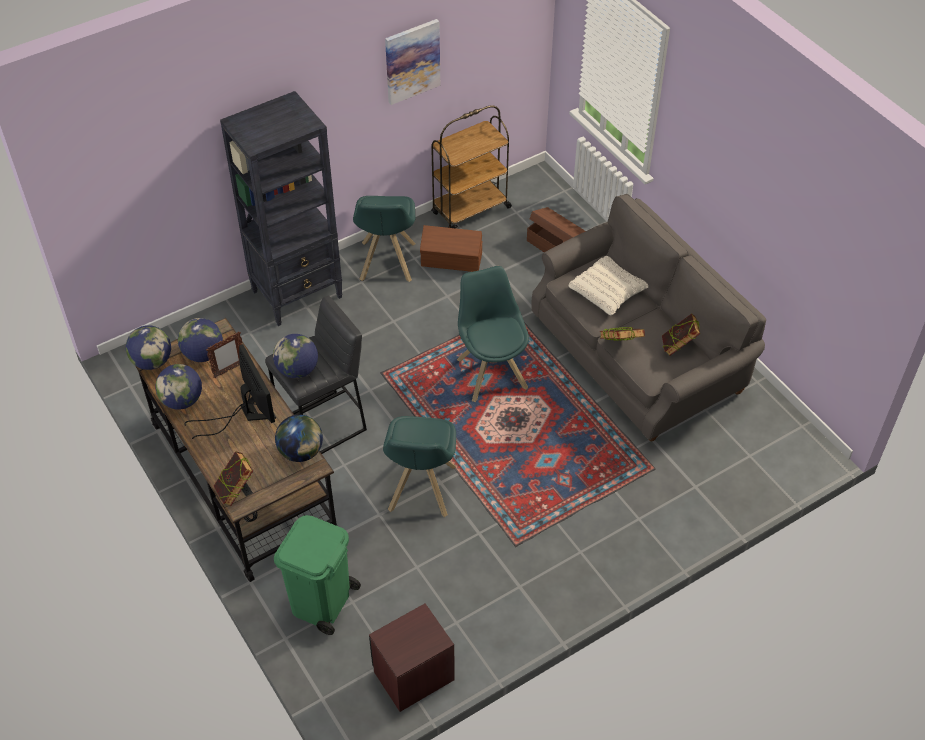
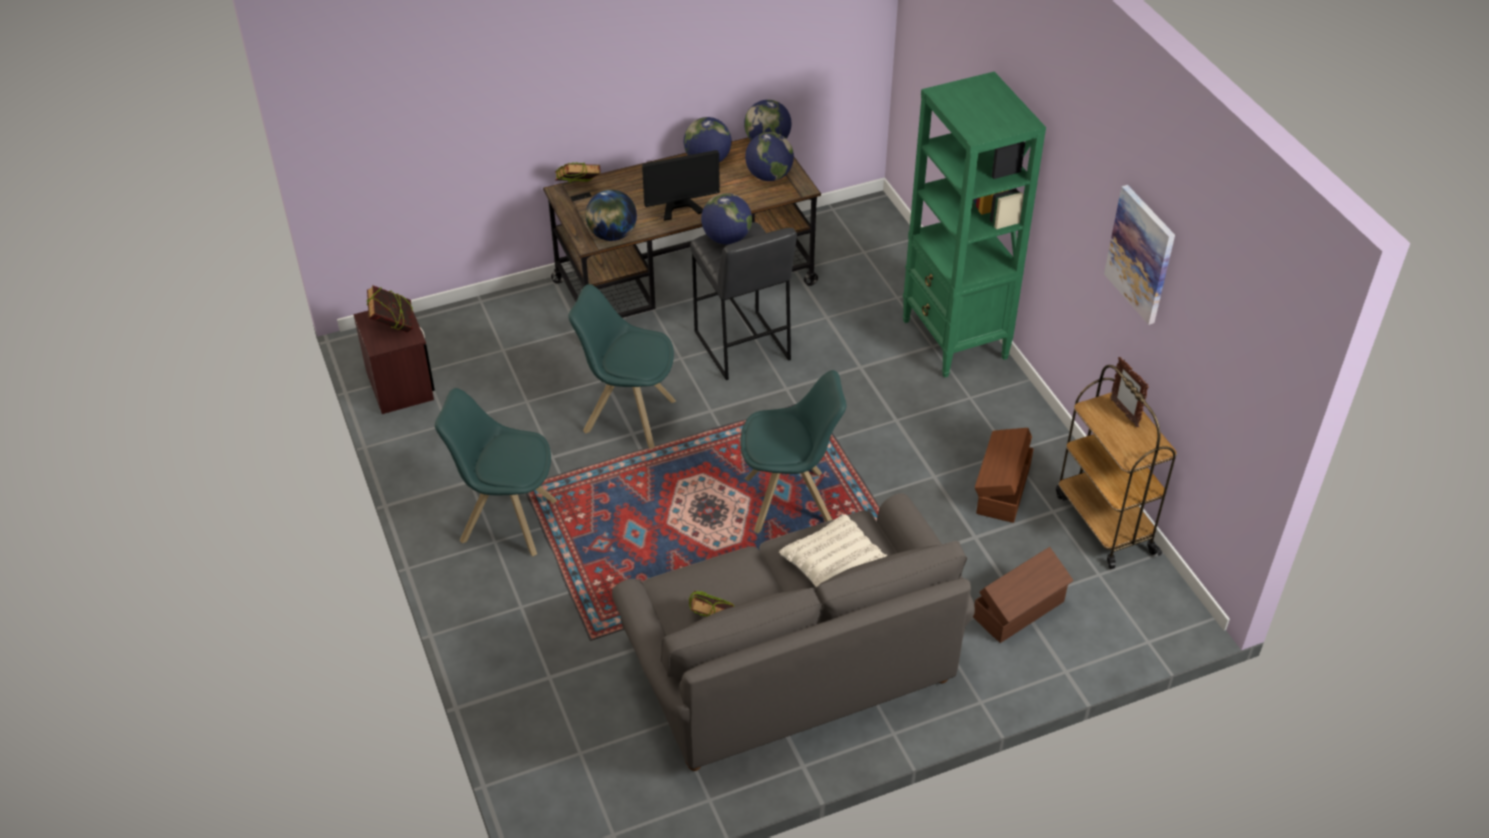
camera: 100 degrees right, 5 degrees down
(229, 370) = (741, 192): picture frame -> picture frame (1124, 413)
(298, 294) = (955, 340): black bookcase -> green bookcase
(321, 603) = (510, 328): green trash can -> none
(387, 262) = (1004, 424): turquoise chair -> turquoise chair (507, 521)
(620, 346) = (730, 560): book -> book (393, 326)

